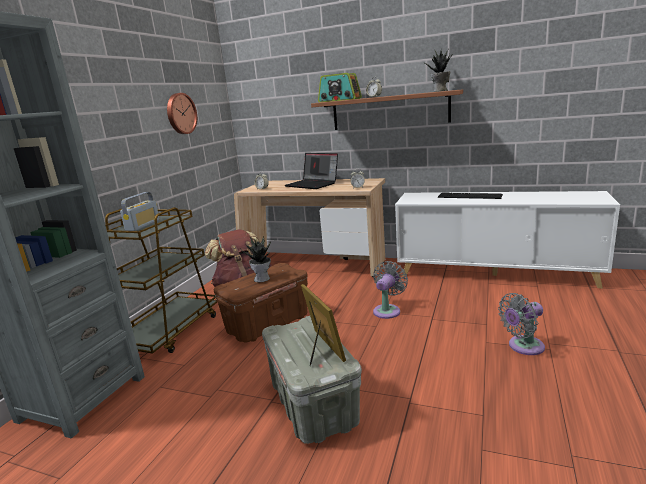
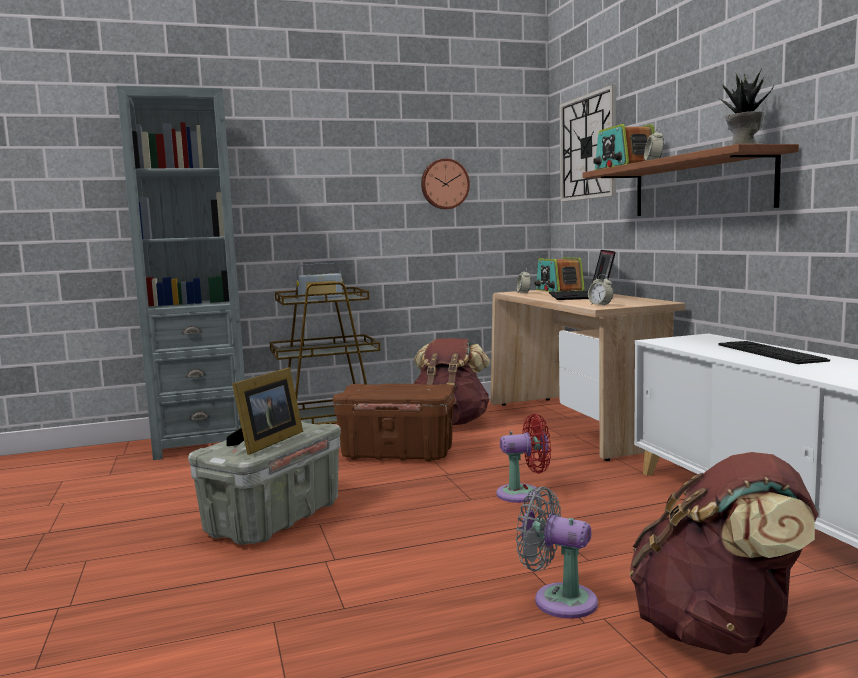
camera: 50 degrees right, 10 degrees down
(262, 279) = (393, 389): potted plant -> none
(272, 183) = (559, 290): none -> radio
(276, 84) = (588, 147): none -> wall clock
(388, 310) = (523, 494): grey fan -> red fan
(578, 324) = (718, 633): none -> brown backpack

